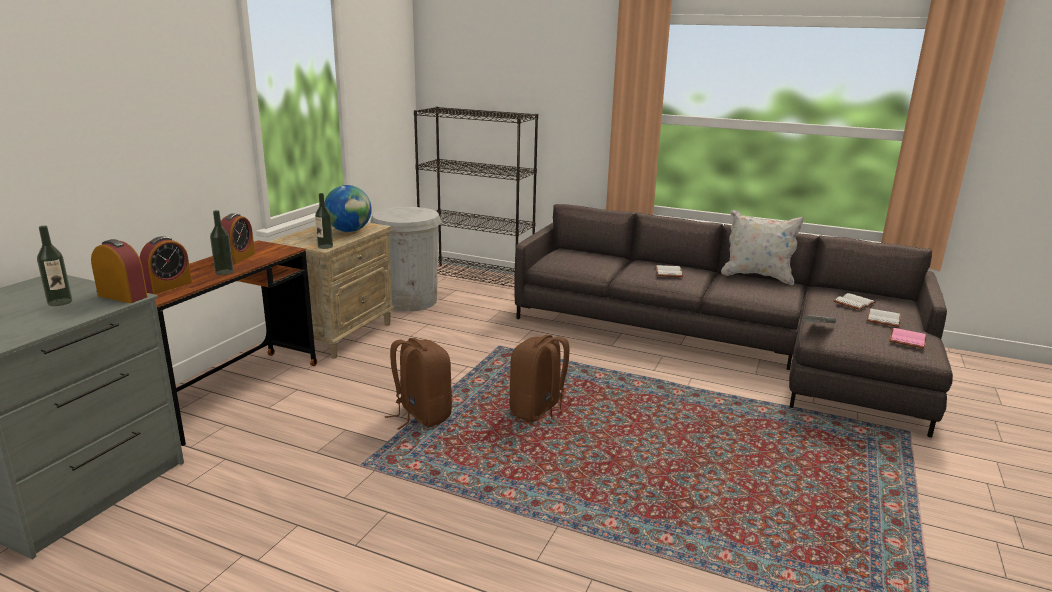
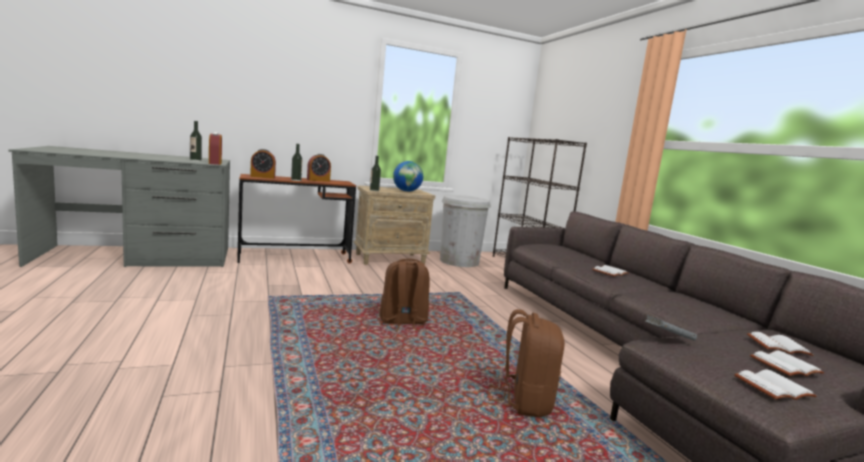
camera: 45 degrees right, 10 degrees down
(421, 415) = (341, 295): brown backpack -> brown backpack (524, 401)
(757, 276) = (706, 301): white pillow -> none
(906, 339) = (772, 386): pink book -> white book

